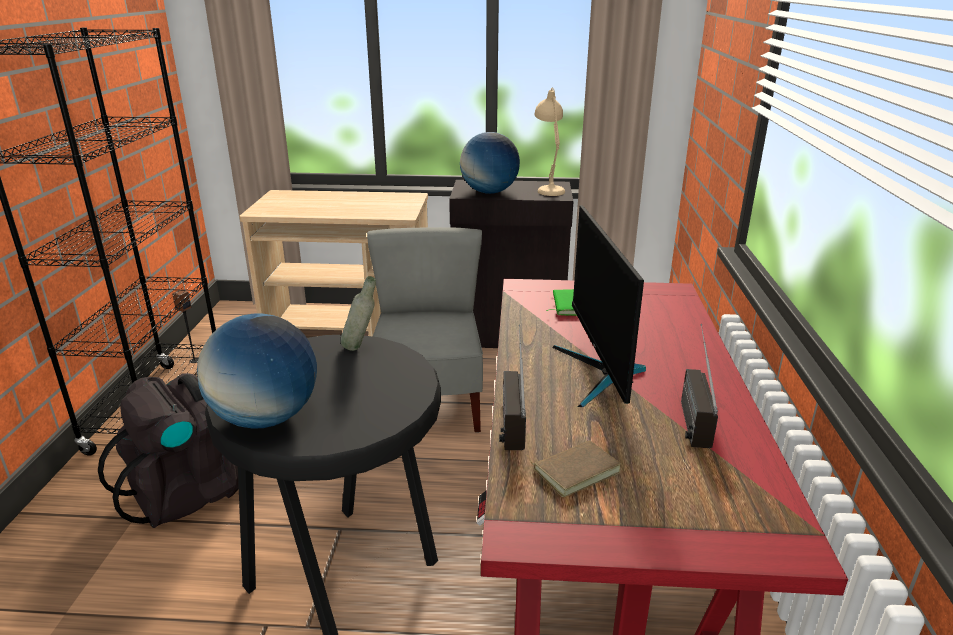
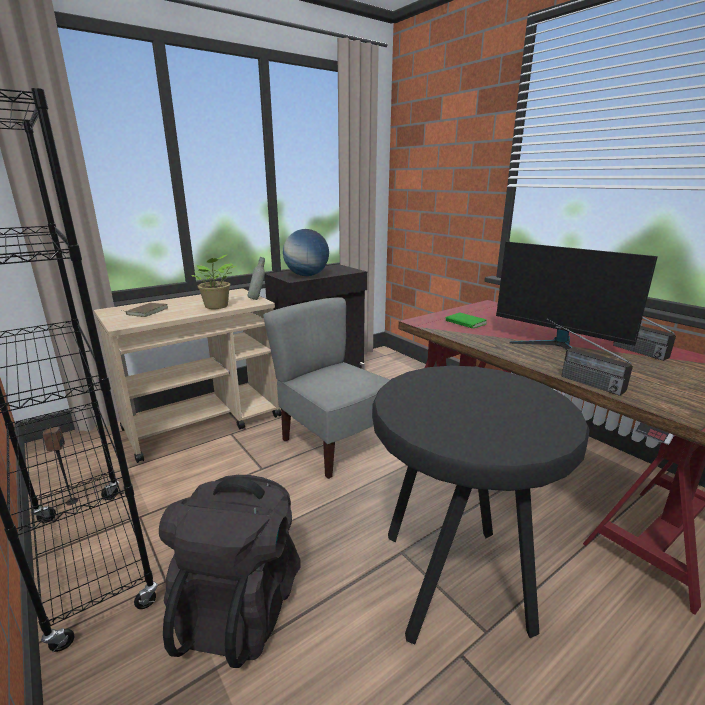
camera: 40 degrees left, 5 degrees down
(266, 418) = (496, 439): globe -> none
(357, 211) = (216, 307): none -> potted plant
(361, 348) = (435, 376): grey bottle -> grey bottle (258, 299)
(548, 188) = (337, 268): beige table lamp -> none
(575, 470) = (662, 389): brown book -> brown book (146, 311)

